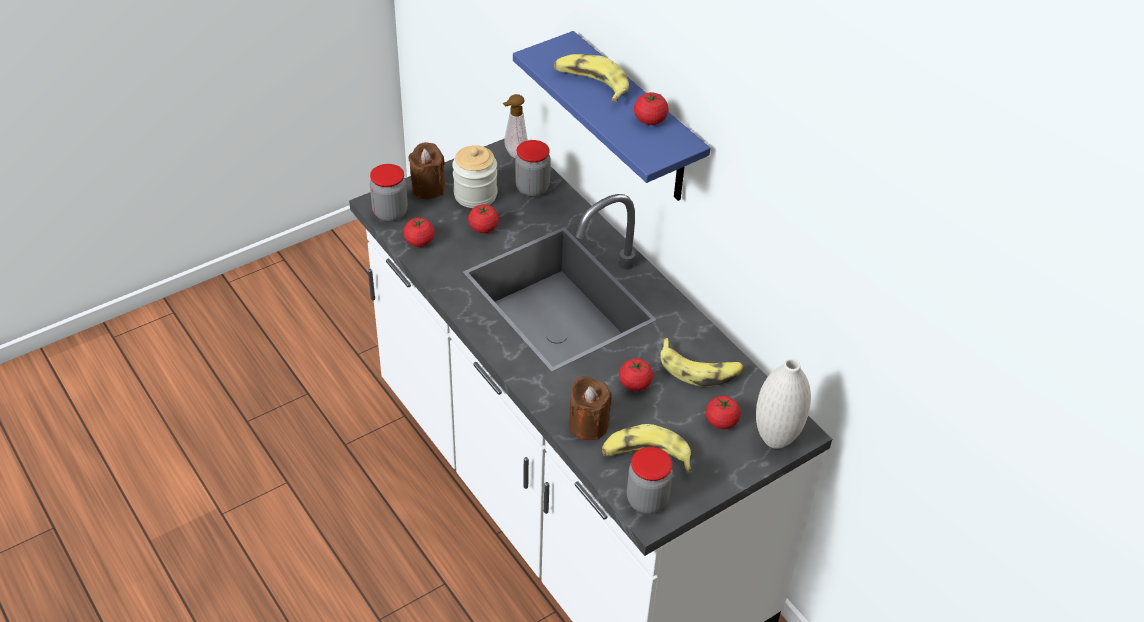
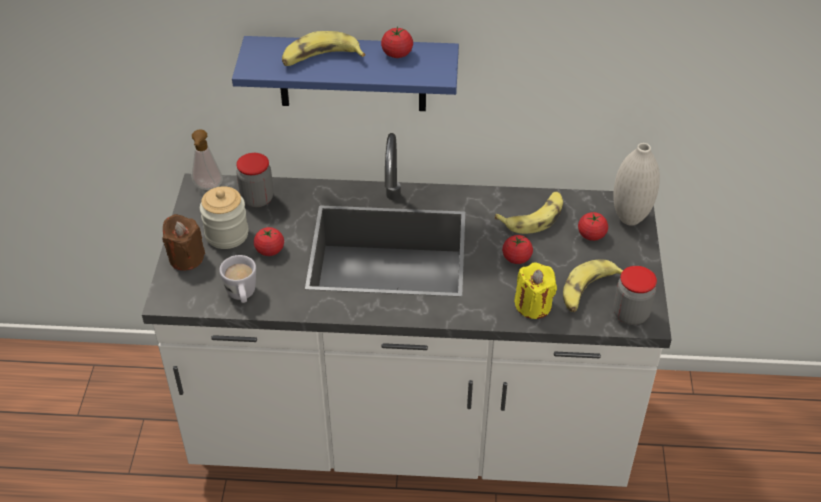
camera: 50 degrees left, 0 degrees up
(390, 213) = (188, 296): jar -> none
(419, 241) = (242, 296): tomato -> white mug
(588, 425) = (533, 305): brown candle -> yellow candle

